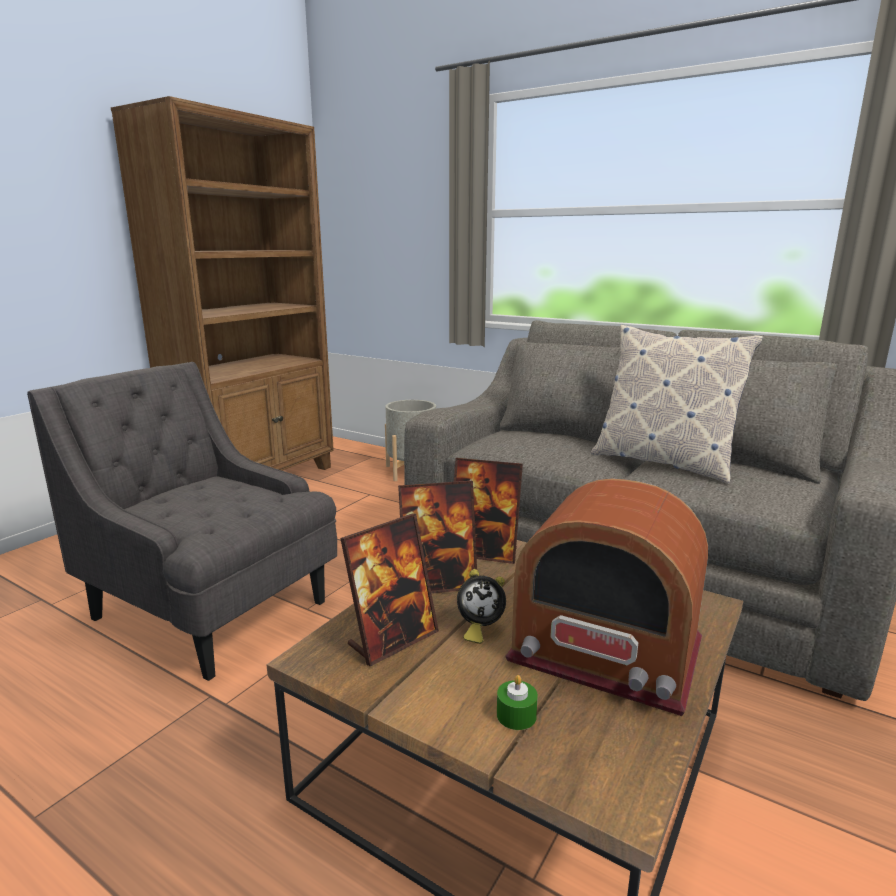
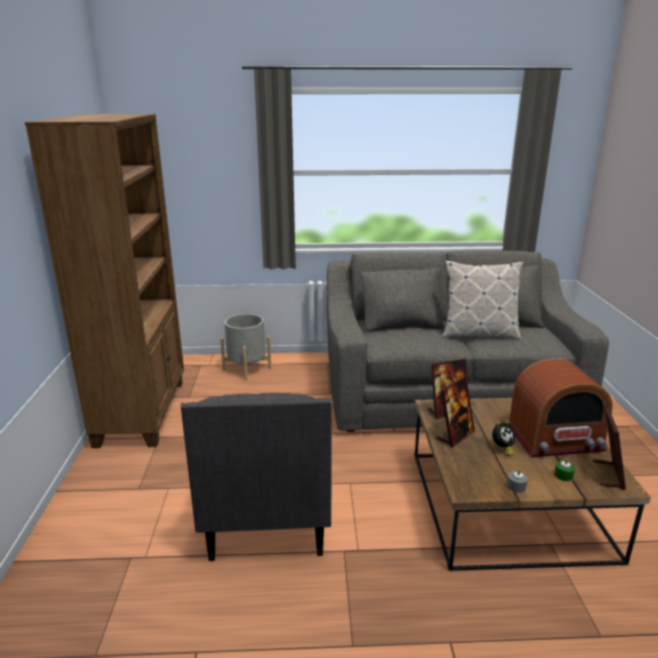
camera: 35 degrees left, 5 degrees up
(213, 611) = (268, 509): grey armchair -> grey armchair turned 90 degrees counterclockwise
(393, 639) = (480, 468): picture frame -> picture frame (608, 474)
(400, 691) = (516, 486): none -> grey candle

